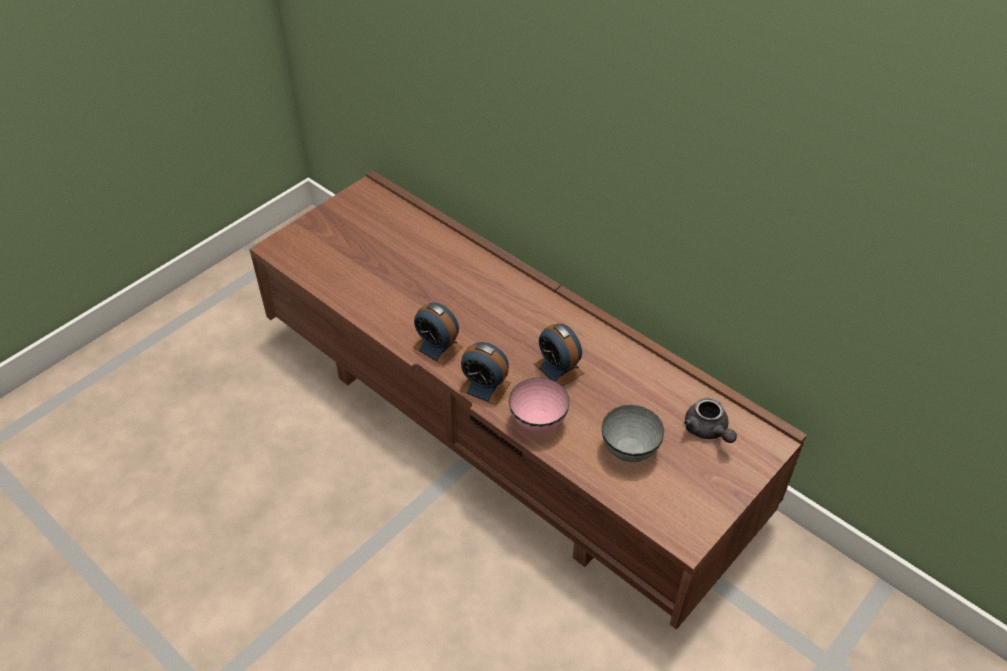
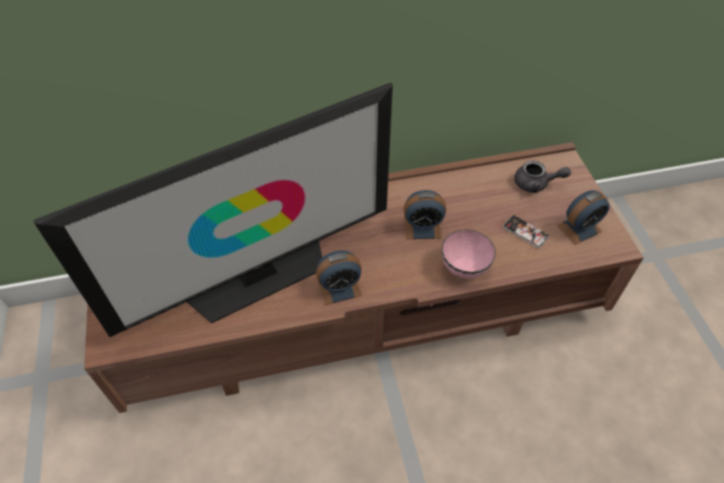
camera: 55 degrees left, 5 degrees up
(406, 291) = (259, 276): none -> television
(485, 386) = (405, 280): alarm clock -> alarm clock (579, 228)
(630, 450) = (525, 232): grey bowl -> phone

